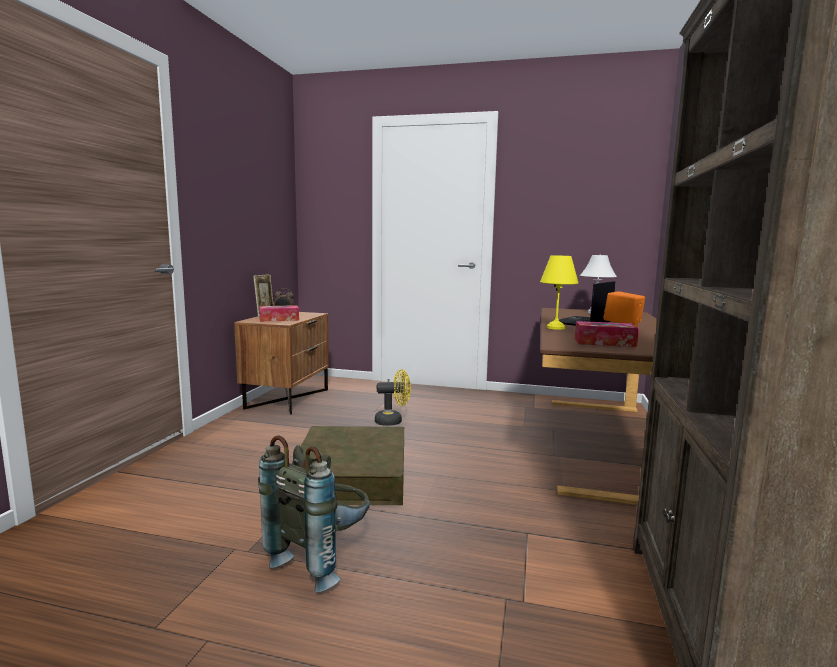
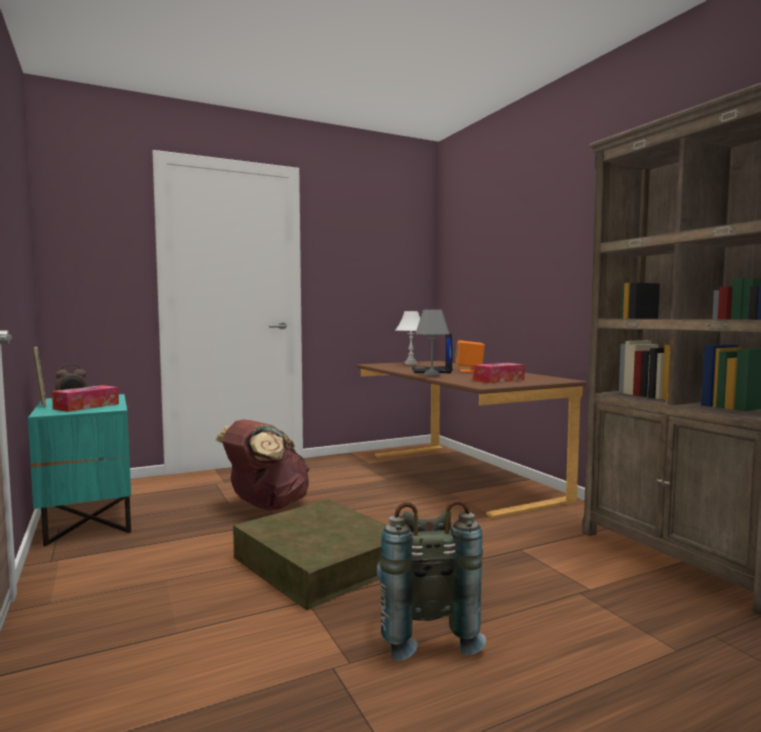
camera: 40 degrees left, 5 degrees down
(287, 398) = (88, 518): brown nightstand -> turquoise nightstand
(393, 421) = (266, 506): yellow fan -> brown backpack
(556, 328) = (432, 376): yellow table lamp -> grey table lamp

